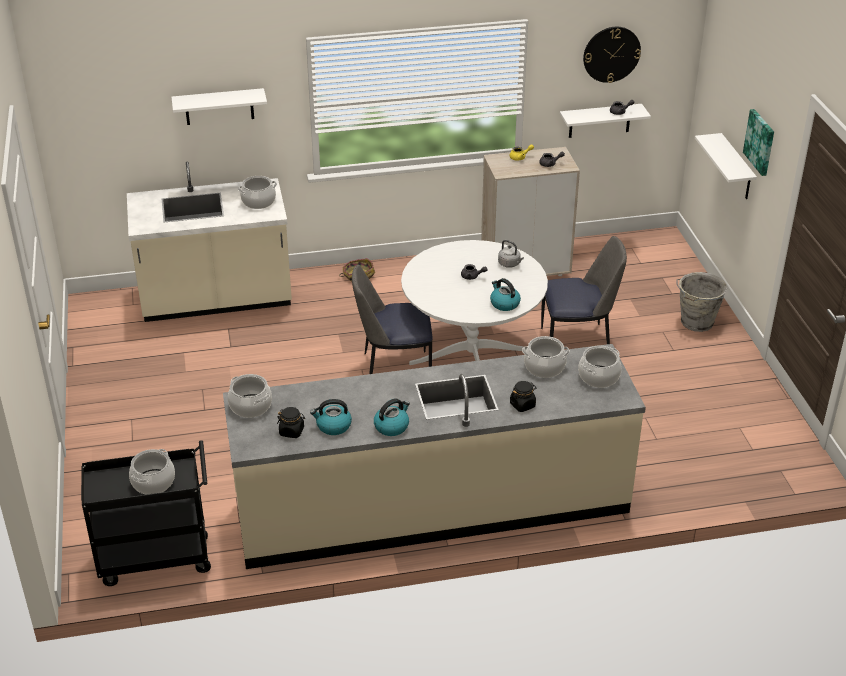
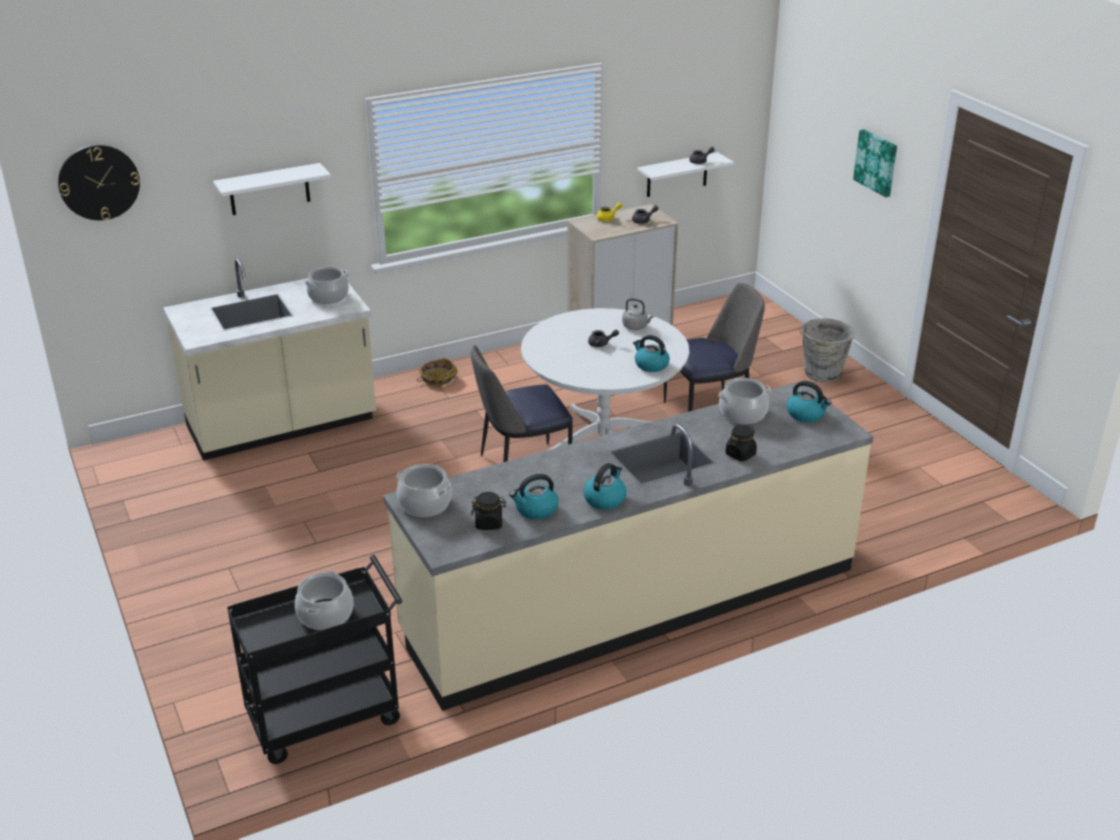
camera: 15 degrees left, 5 degrees down
(598, 376) = (806, 414): cooking pot -> kettle
(611, 54) = (686, 98): wall clock -> wall clock (99, 182)
(736, 168) = (842, 200): white shelf -> none

